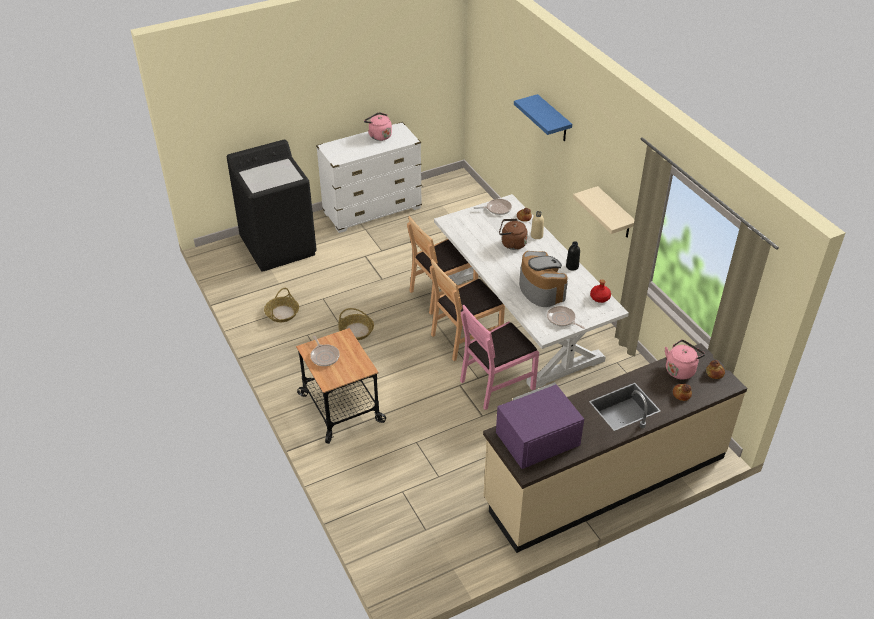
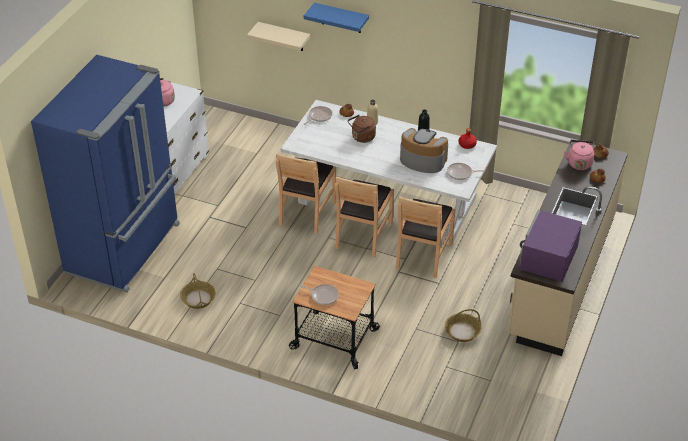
camera: 40 degrees left, 0 degrees up
(279, 246) = (125, 248): black washing machine -> blue fridge
(356, 331) = (275, 278): basket -> basket (462, 331)
(497, 383) = (423, 255): pink chair -> brown chair
(615, 214) = (440, 73): beige shelf -> beige shelf (284, 37)

